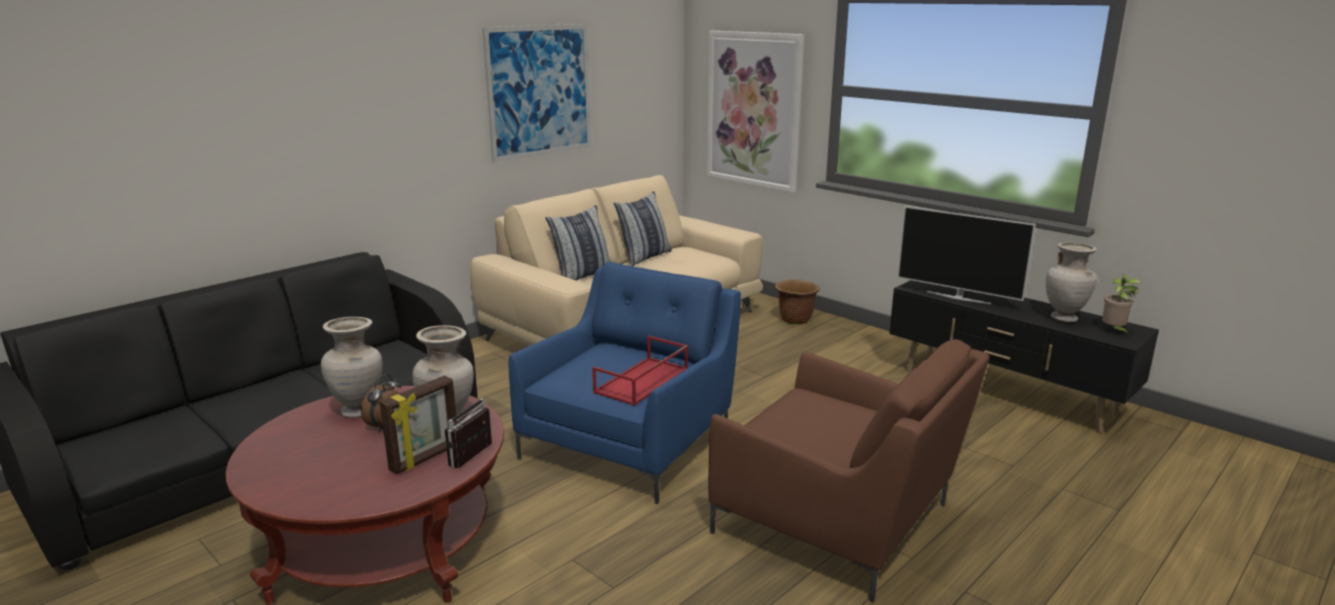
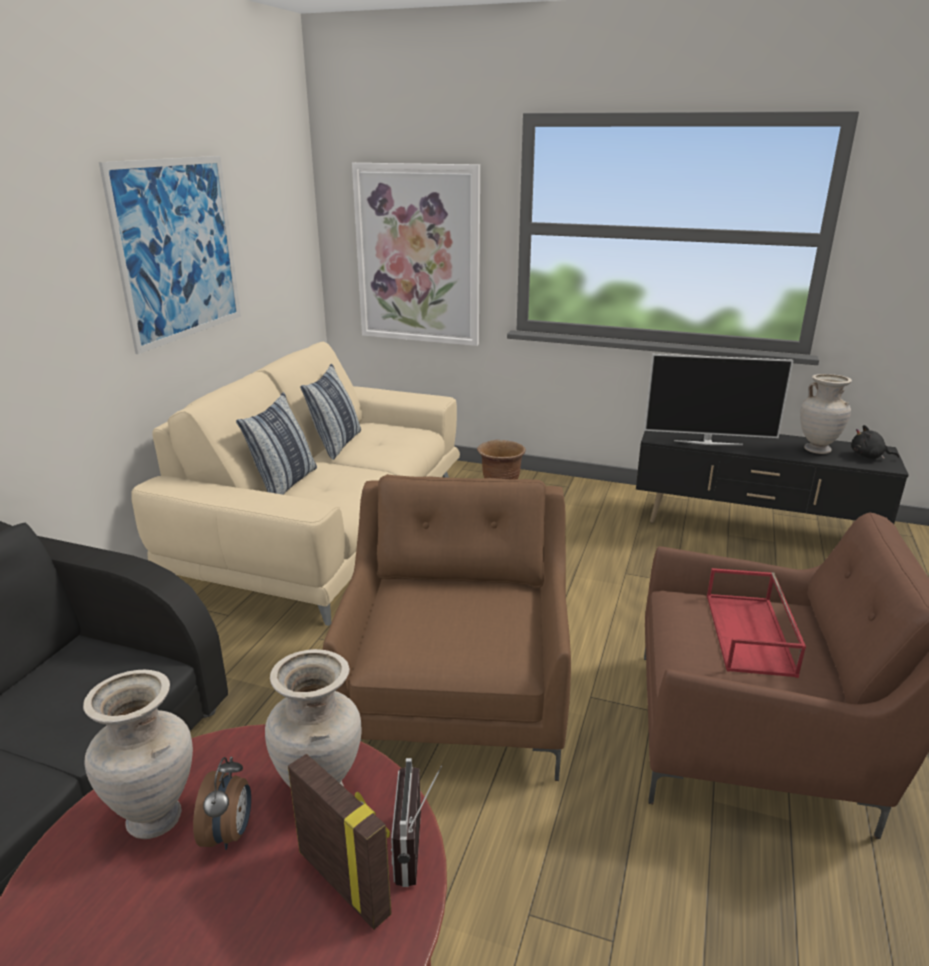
camera: 25 degrees left, 5 degrees up
(425, 458) = (345, 881): picture frame -> picture frame turned 60 degrees counterclockwise
(630, 442) = (457, 695): blue armchair -> brown armchair
(642, 381) = (497, 630): red tray -> red tray (750, 634)
(1114, 331) = (869, 456): potted plant -> black plush toy

